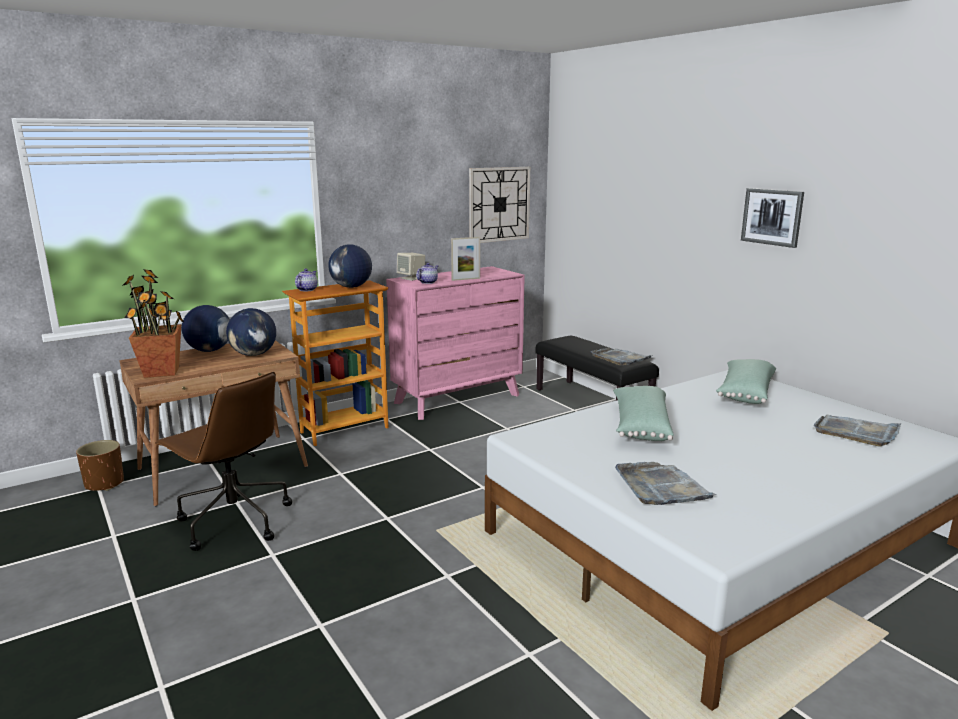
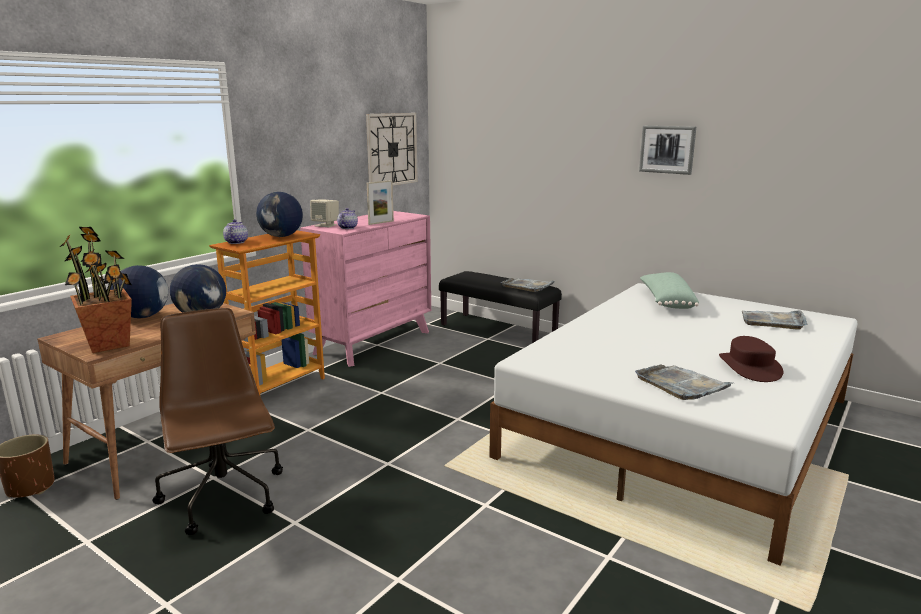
camera: 20 degrees left, 0 degrees up
(233, 521) = (224, 497): brown office chair -> brown office chair turned 135 degrees counterclockwise
(640, 426) = (615, 338): green pillow -> none
(764, 481) = (750, 367): none -> brown hat

